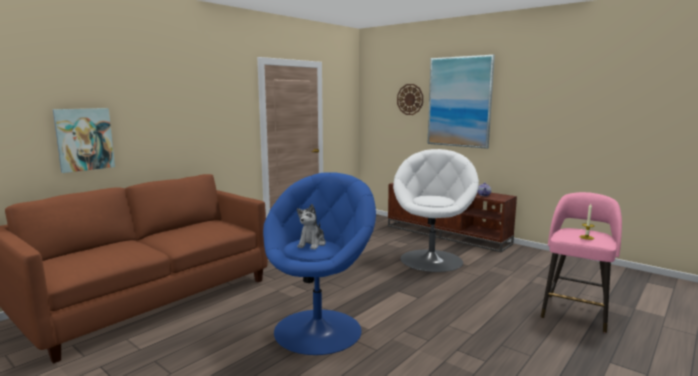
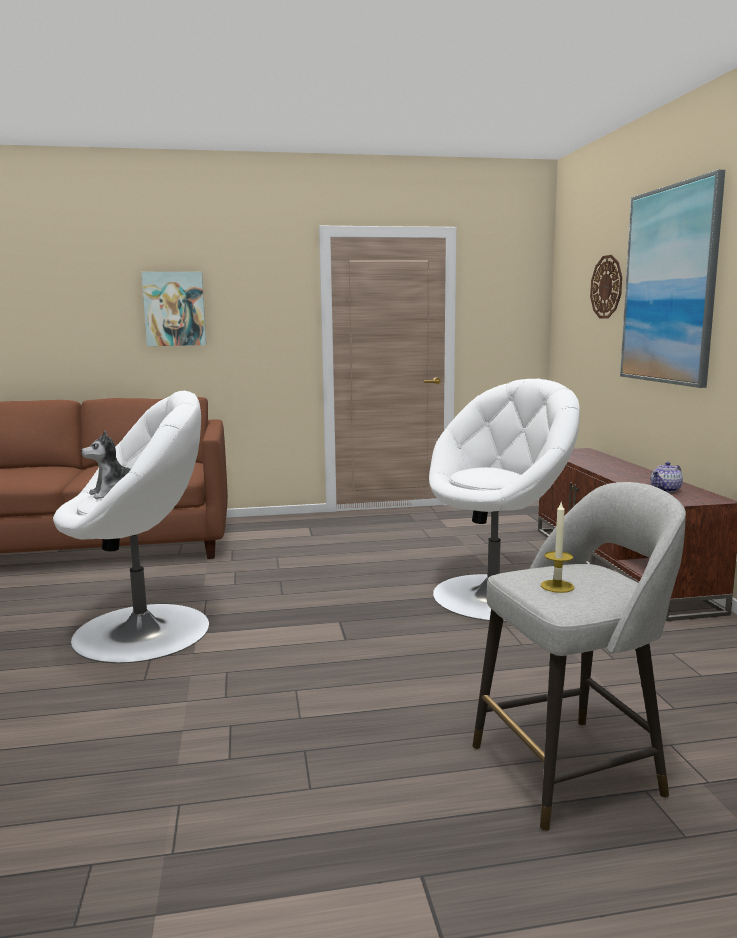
camera: 40 degrees right, 0 degrees up
(84, 139) = (55, 340): picture -> picture (174, 309)
(319, 329) = (144, 631): blue armchair -> white armchair
(575, 312) = (571, 769): pink stool -> grey stool

